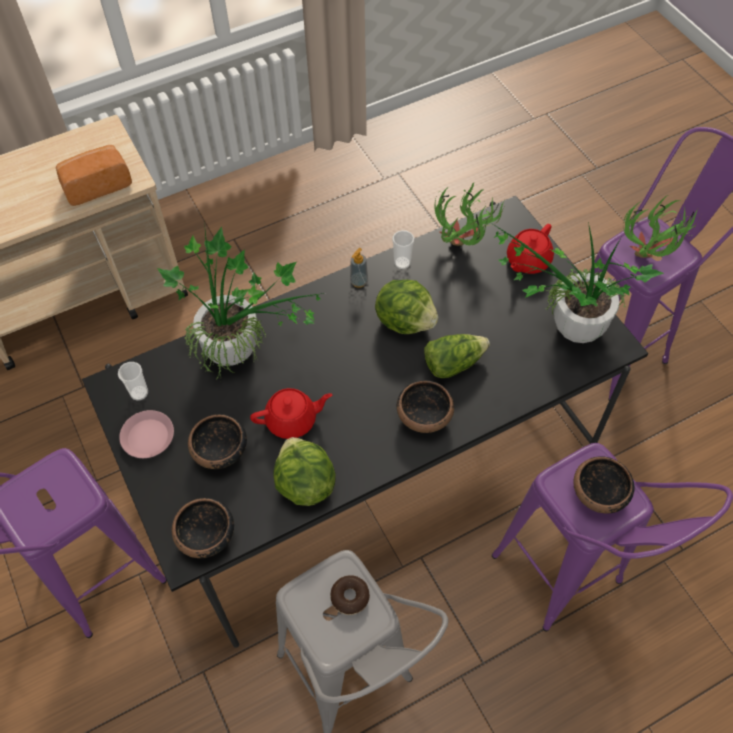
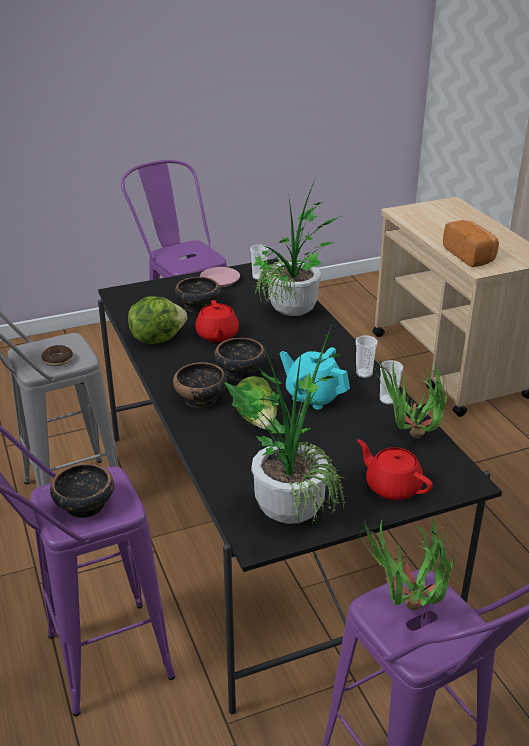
camera: 95 degrees right, 25 degrees down
(207, 537) = (130, 300): bowl -> bowl (239, 371)
(359, 281) = (364, 373): soap dispenser -> cup
(405, 320) = (313, 396): lettuce -> turquoise teapot

